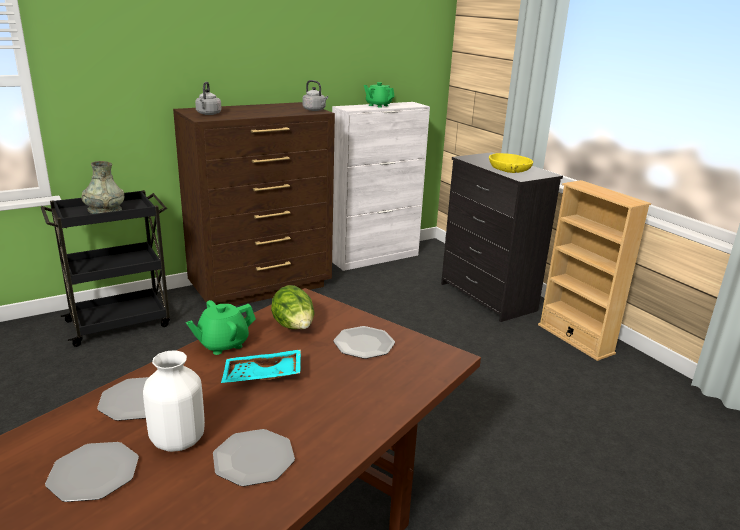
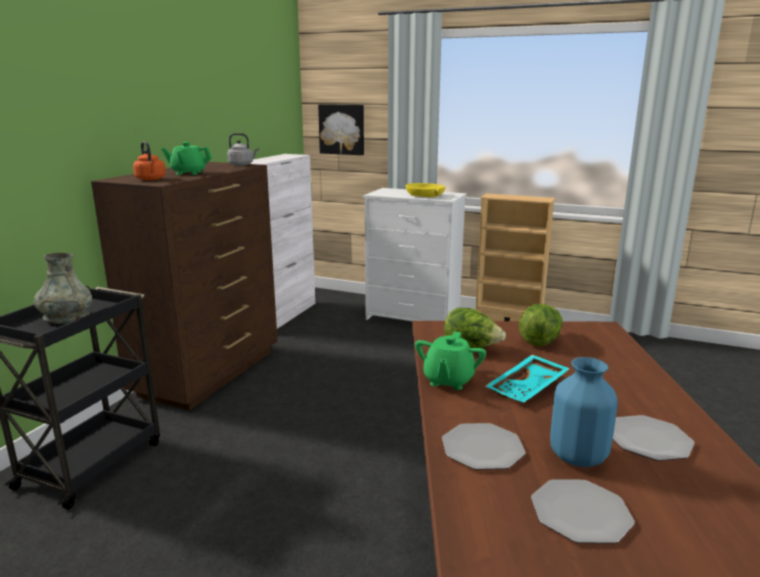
camera: 35 degrees left, 5 degrees down
(177, 440) = (577, 457): white vase -> blue vase
(208, 114) = (151, 179): grey kettle -> orange kettle
(364, 344) = (539, 340): plate -> lettuce
(378, 105) = (268, 159): green teapot -> green teapot (188, 173)
(478, 83) = (342, 129): none -> picture
(487, 297) = (413, 318): black dresser -> white dresser

